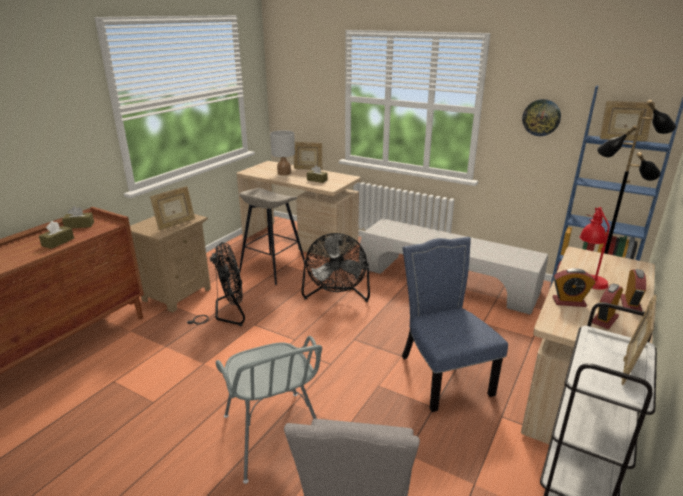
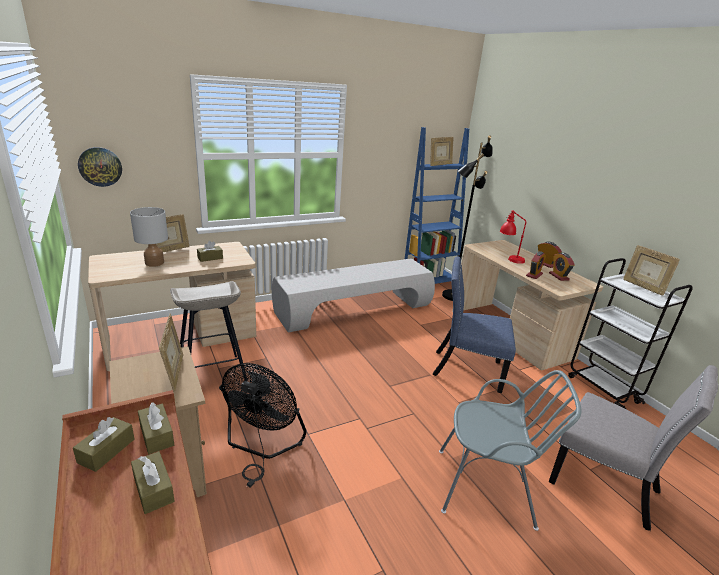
camera: 60 degrees left, 0 degrees up
(96, 230) = (156, 435): none -> brown tissue box
(334, 293) = (309, 364): black fan -> none
(541, 117) = (387, 155): wall clock -> wall clock (100, 166)

